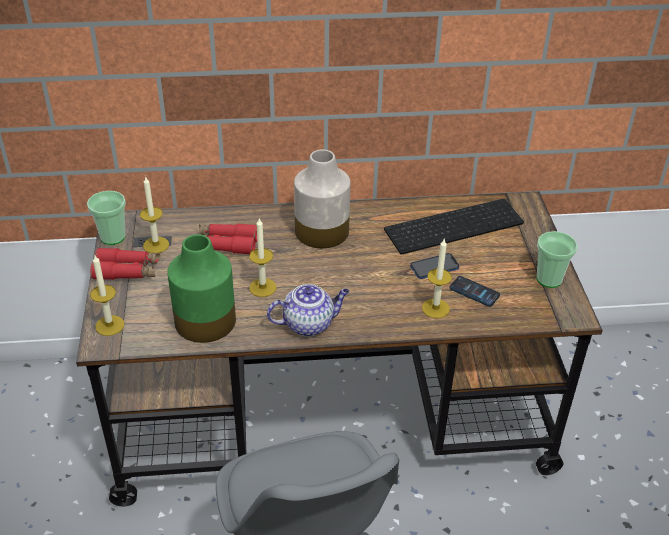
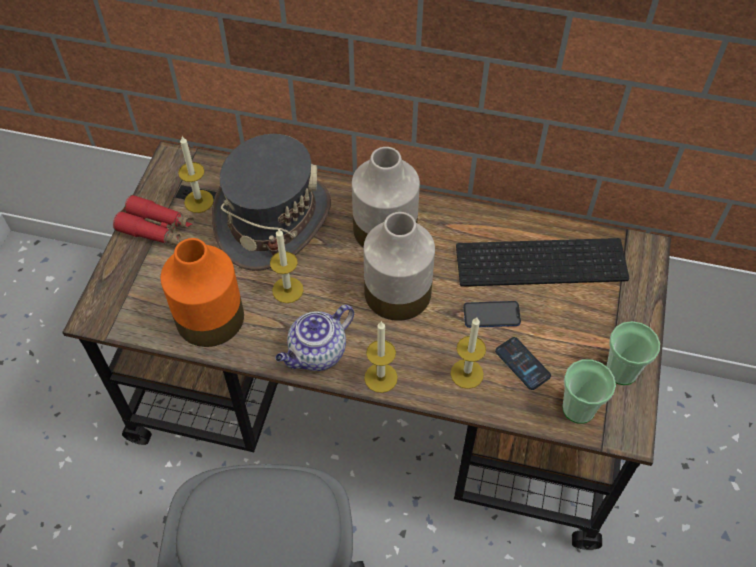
camera: 20 degrees right, 15 degrees up
(109, 325) = (112, 295): candle -> candle (380, 378)
(112, 237) = (159, 178): cup -> cup (578, 409)
(205, 321) = (210, 318): green vase -> orange vase
(226, 244) = (273, 220): red binoculars -> grey hat
(309, 324) = (317, 354): teapot -> teapot turned 135 degrees clockwise
(353, 269) = (397, 292): none -> beige vase

